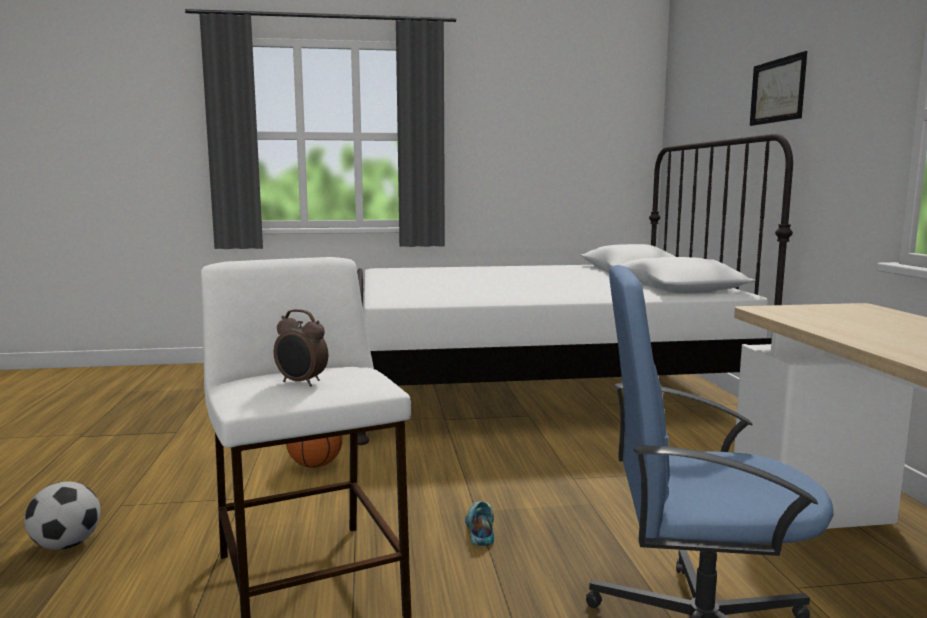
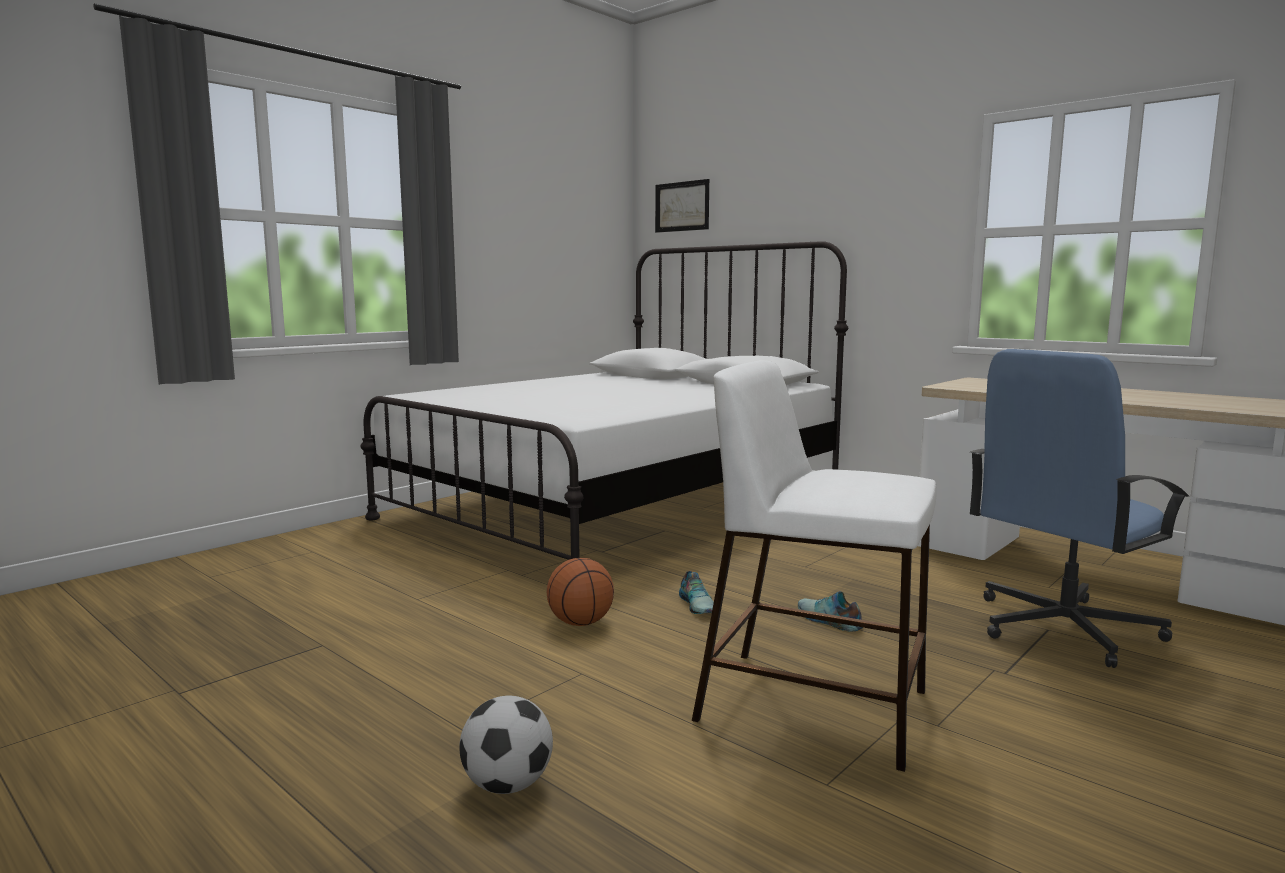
camera: 40 degrees left, 0 degrees up
(301, 383) = (870, 483): alarm clock -> none
(415, 480) = (698, 605): none -> shoe
(777, 91) = (811, 203): picture -> picture (682, 206)

